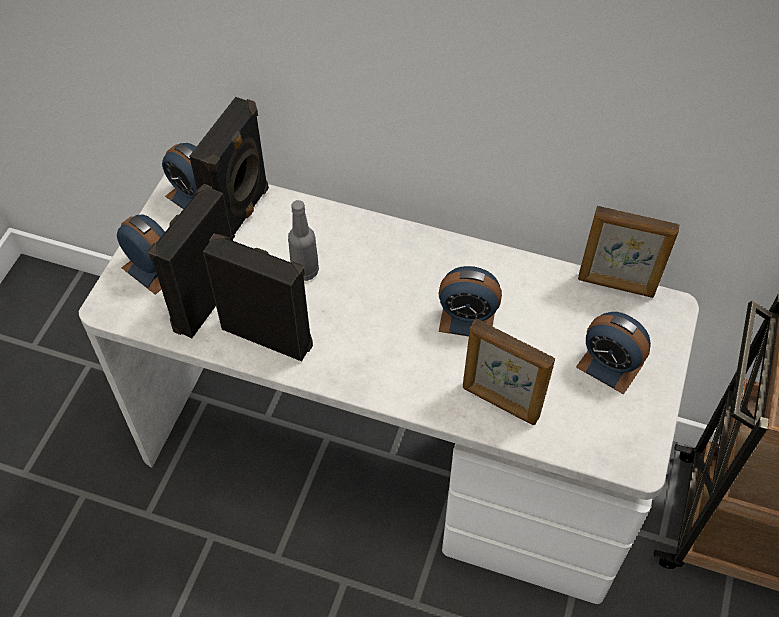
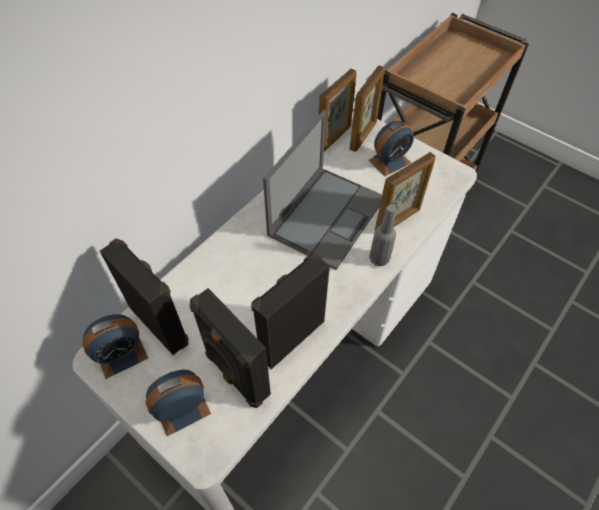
camera: 70 degrees left, 0 degrees up
(305, 271) = (242, 295): grey bottle -> grey bottle (379, 258)
(467, 318) = (327, 215): alarm clock -> laptop
(643, 319) = (363, 136): none -> picture frame

